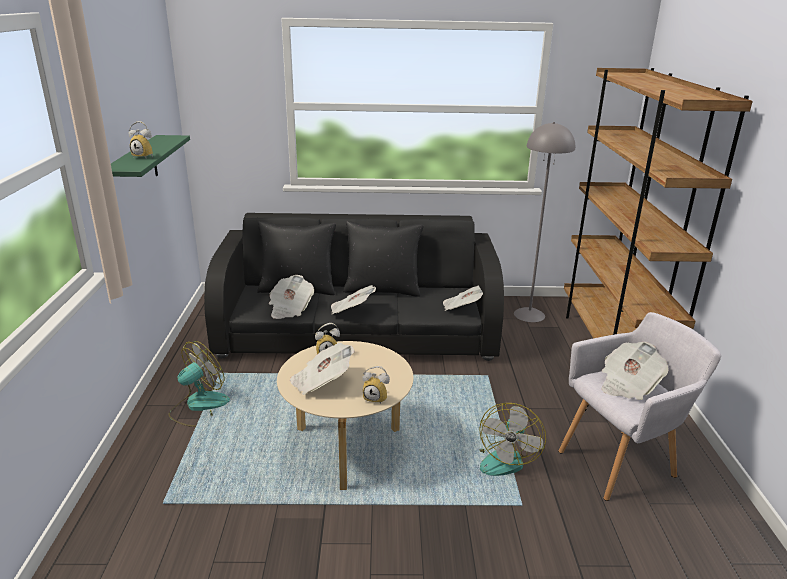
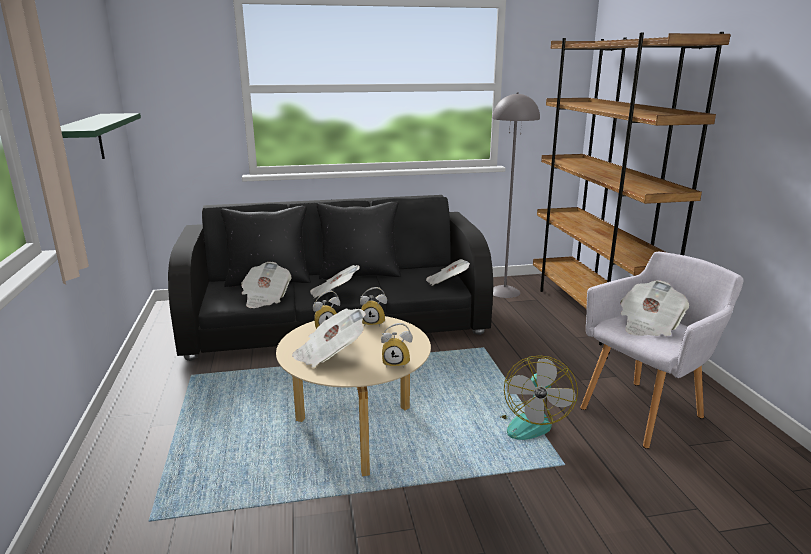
camera: 10 degrees left, 5 degrees down
(145, 156) = (95, 123): alarm clock -> alarm clock (374, 322)
(199, 406) = (173, 411): fan -> none

